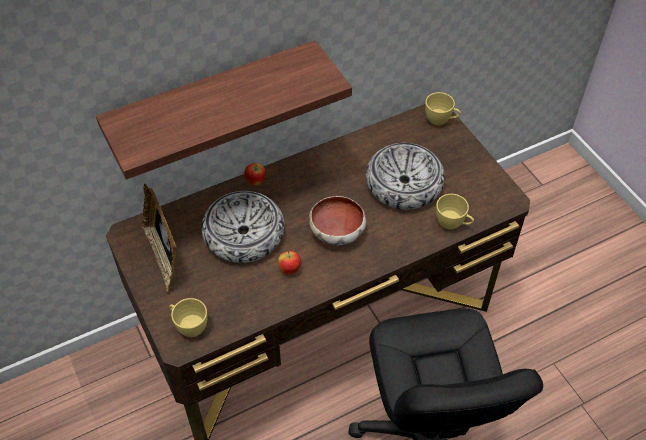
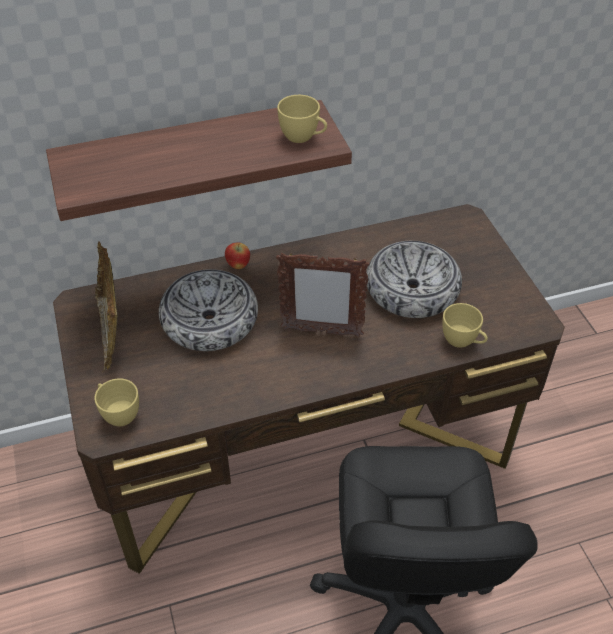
camera: 10 degrees right, 5 degrees down
(289, 269) = (253, 367): apple -> none
(338, 231) = (321, 332): bowl -> picture frame
(441, 120) = (471, 226): yellow cup -> yellow cup (303, 138)

